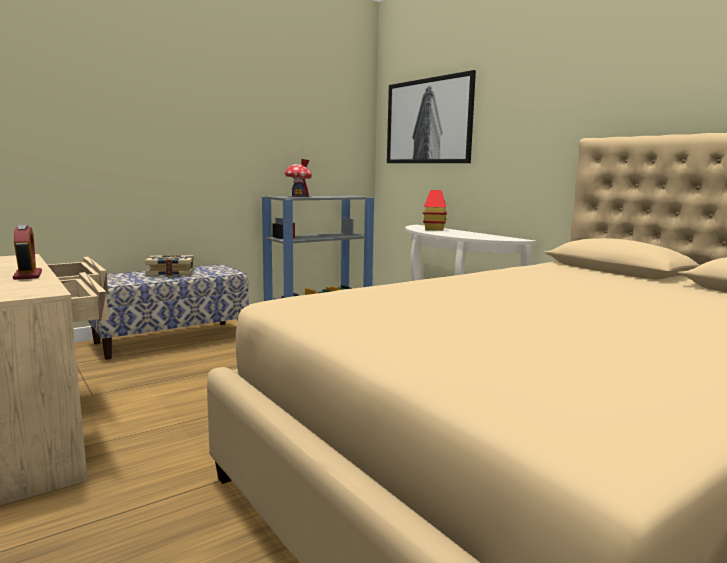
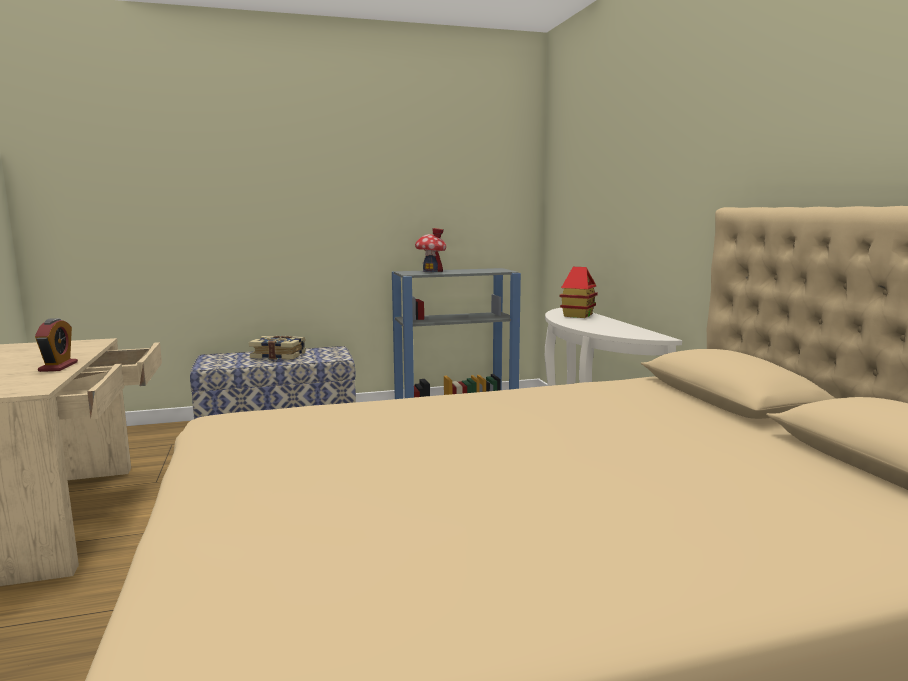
camera: 20 degrees right, 0 degrees up
(429, 121) = (586, 178): picture -> none

